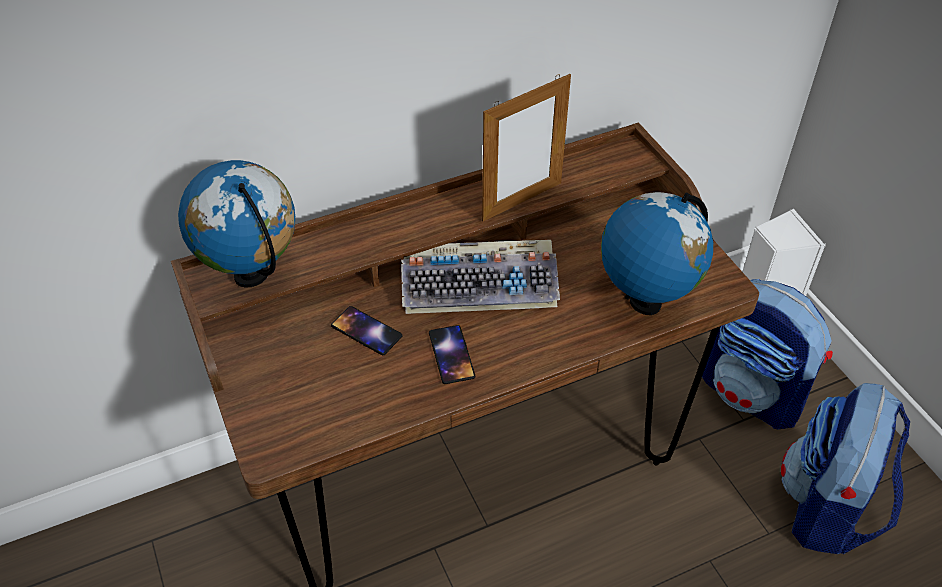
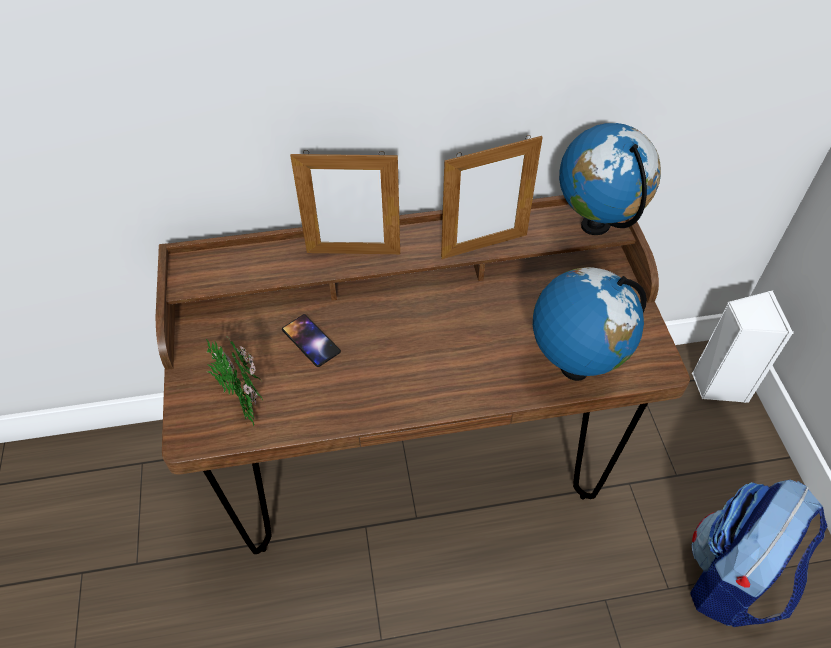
camera: 15 degrees right, 5 degrees up
(252, 275) = (222, 271): globe -> globe (596, 225)
(309, 401) = (240, 396): none -> potted plant
(388, 232) = (353, 253): none -> picture frame
(451, 354) = (378, 379): phone -> none
(481, 285) = (427, 318): keyboard -> none
(752, 393) = (692, 452): backpack -> none

